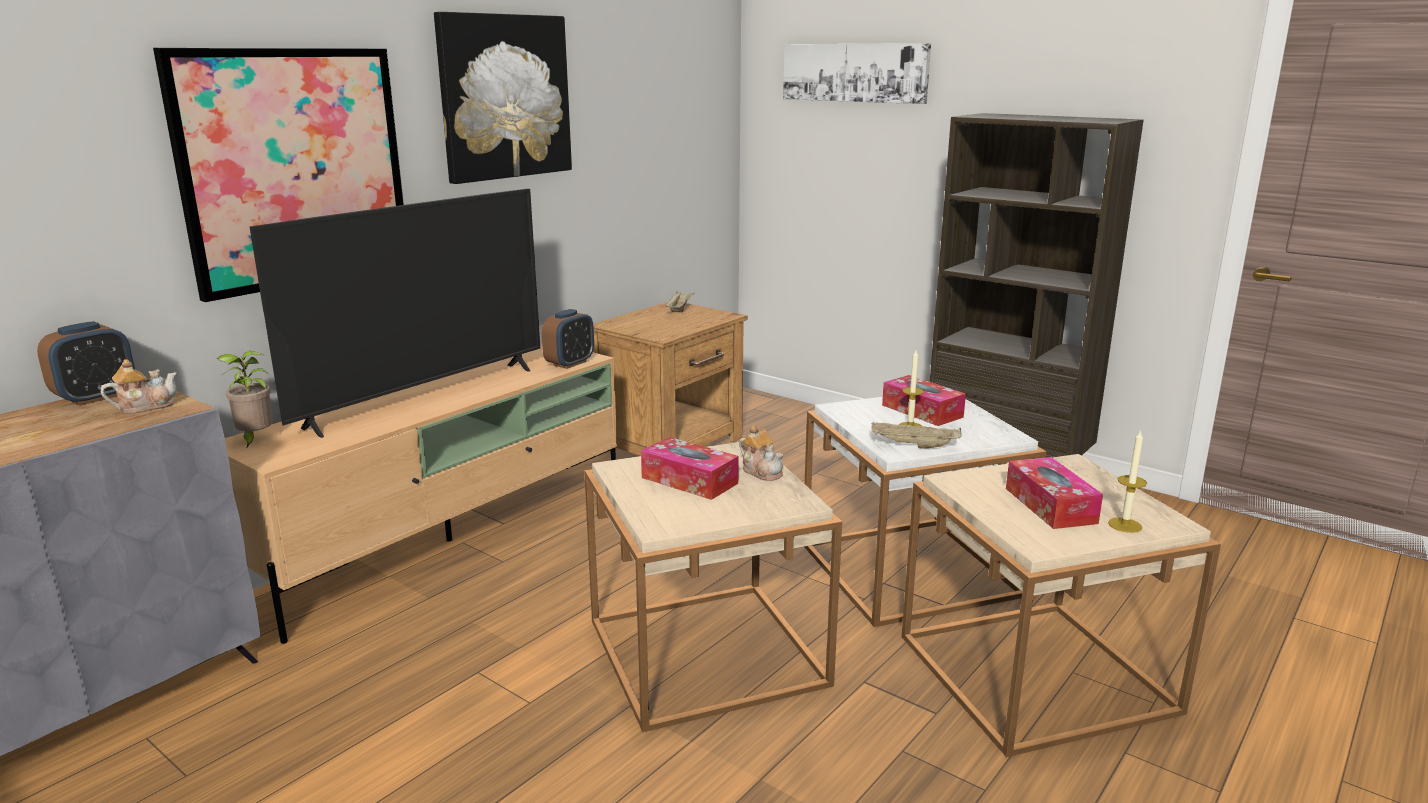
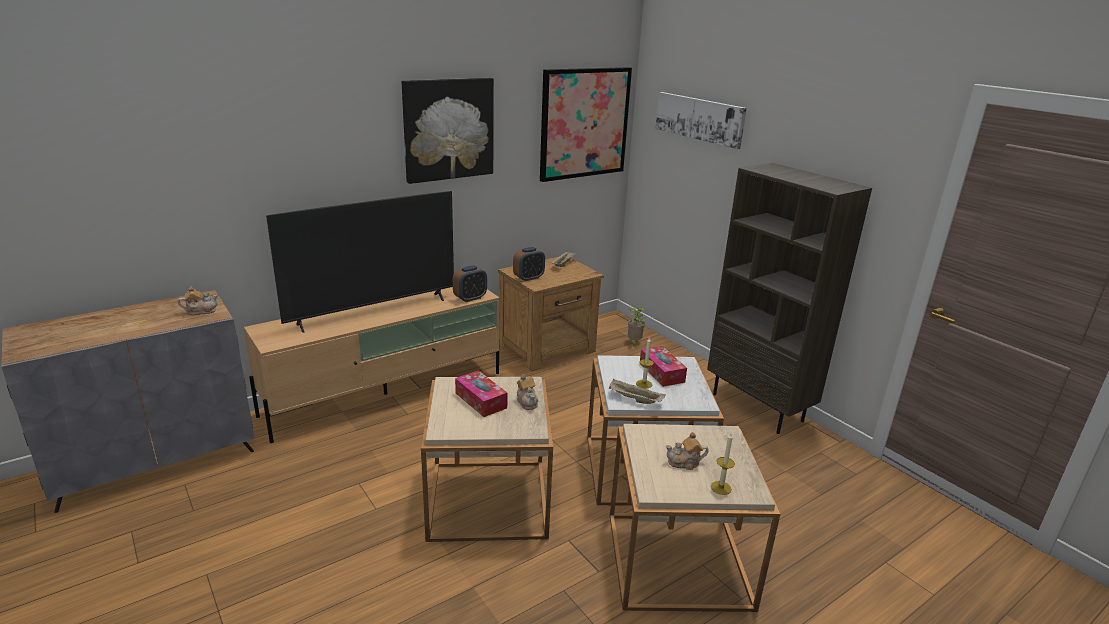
camera: 15 degrees right, 5 degrees up
(96, 397) = (182, 300): alarm clock -> alarm clock (528, 278)
(255, 440) = (269, 328): potted plant -> potted plant (634, 343)
(294, 168) = (306, 175): picture -> picture (584, 123)
(1050, 505) = (684, 463): tissue box -> teapot

